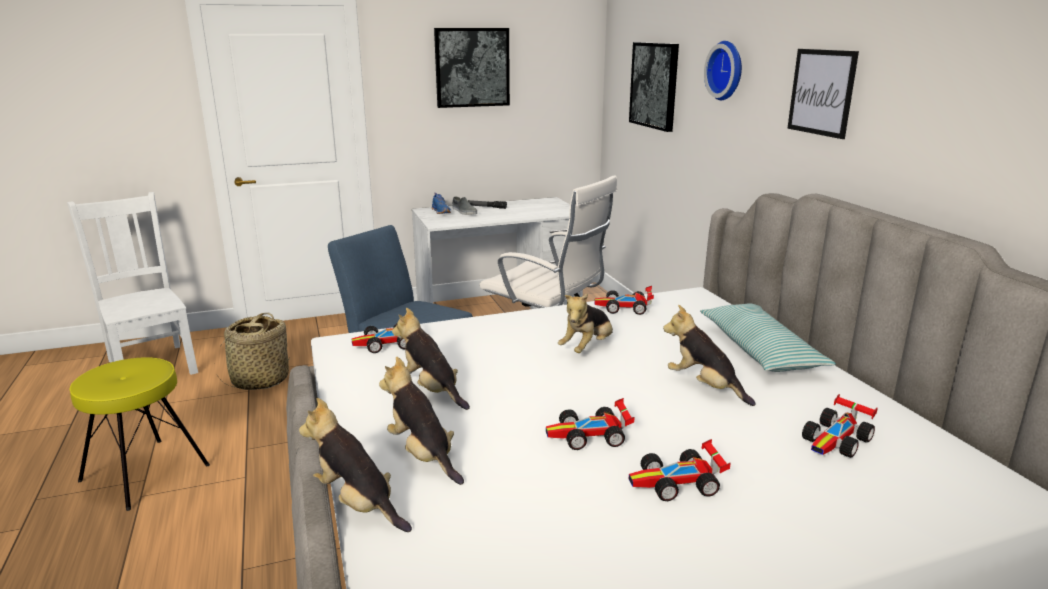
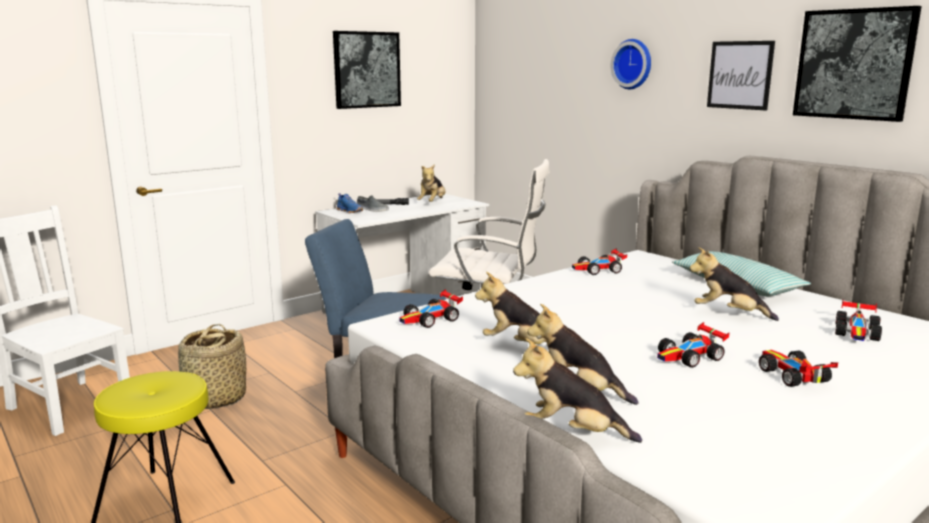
camera: 20 degrees left, 5 degrees down
(587, 348) = (607, 300): plush toy -> plush toy (432, 203)
(654, 85) = (544, 82): picture -> picture (854, 64)
(678, 484) = (791, 375): toy car -> toy car turned 105 degrees clockwise

